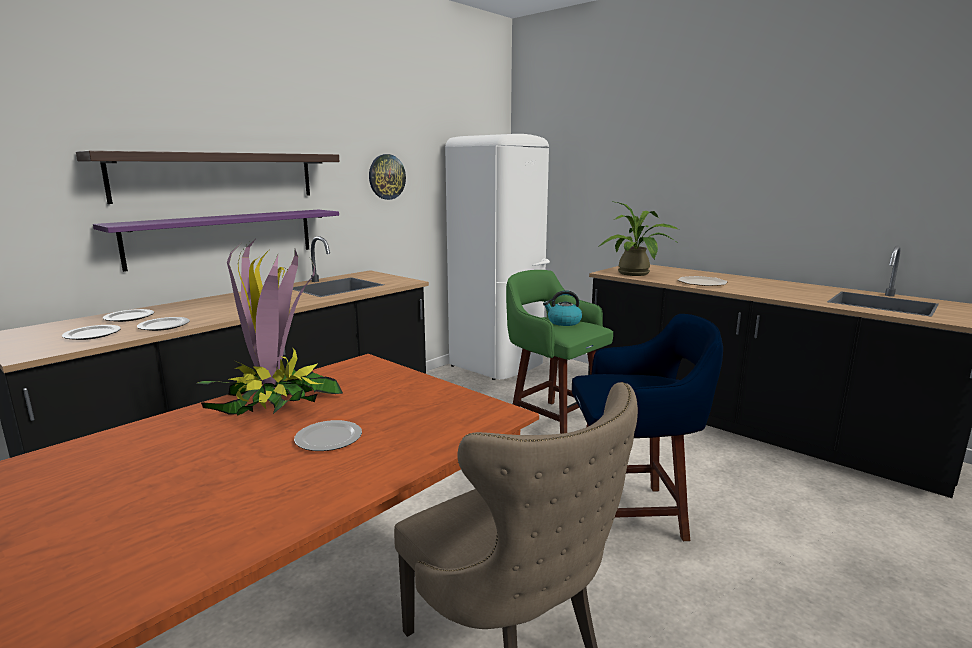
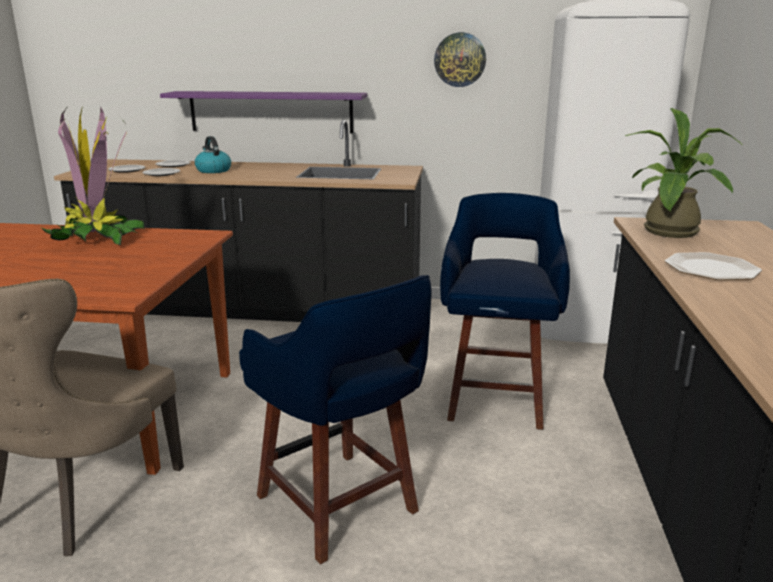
camera: 55 degrees right, 5 degrees up
(218, 176) = (269, 55): shelf -> none
(328, 438) = (39, 264): plate -> none
(553, 420) = (496, 398): green stool -> blue stool
(563, 322) = (513, 271): kettle -> kettle (213, 170)

